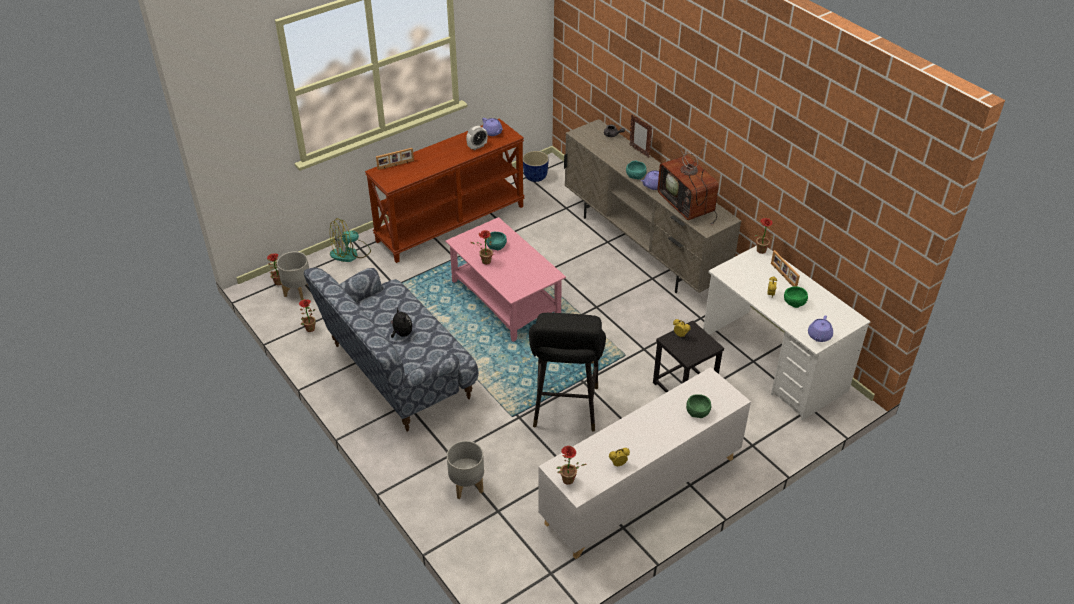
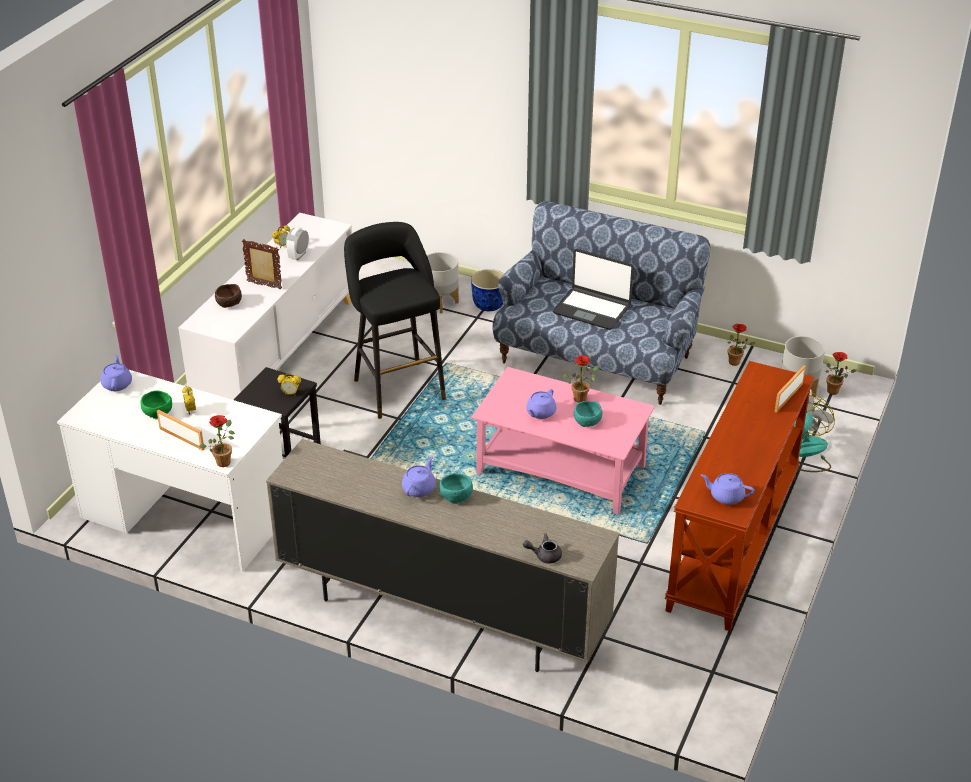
camera: 150 degrees right, 5 degrees down
(402, 334) = (592, 309): plush toy -> laptop
(477, 146) = (720, 464): alarm clock -> alarm clock (298, 255)
(520, 261) = (540, 413): none -> purple teapot
(535, 177) = (699, 674): planter -> planter (489, 305)
(567, 482) = (318, 223): potted plant -> none
(639, 151) = (481, 540): picture frame -> picture frame (264, 286)
(688, 205) = (351, 476): television -> none
(698, 411) = (228, 303): green bowl -> brown bowl

